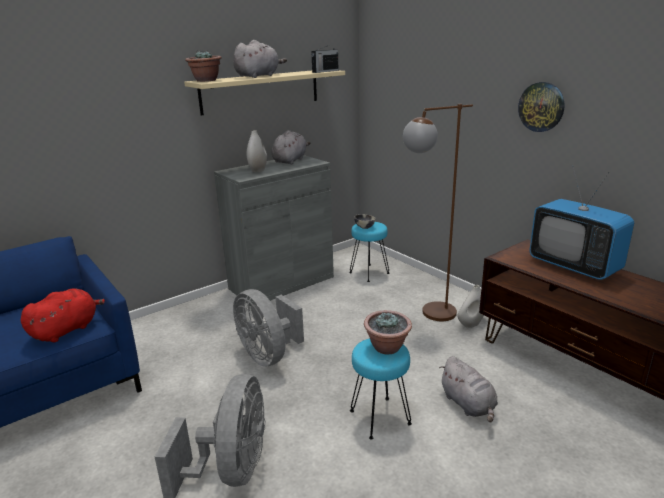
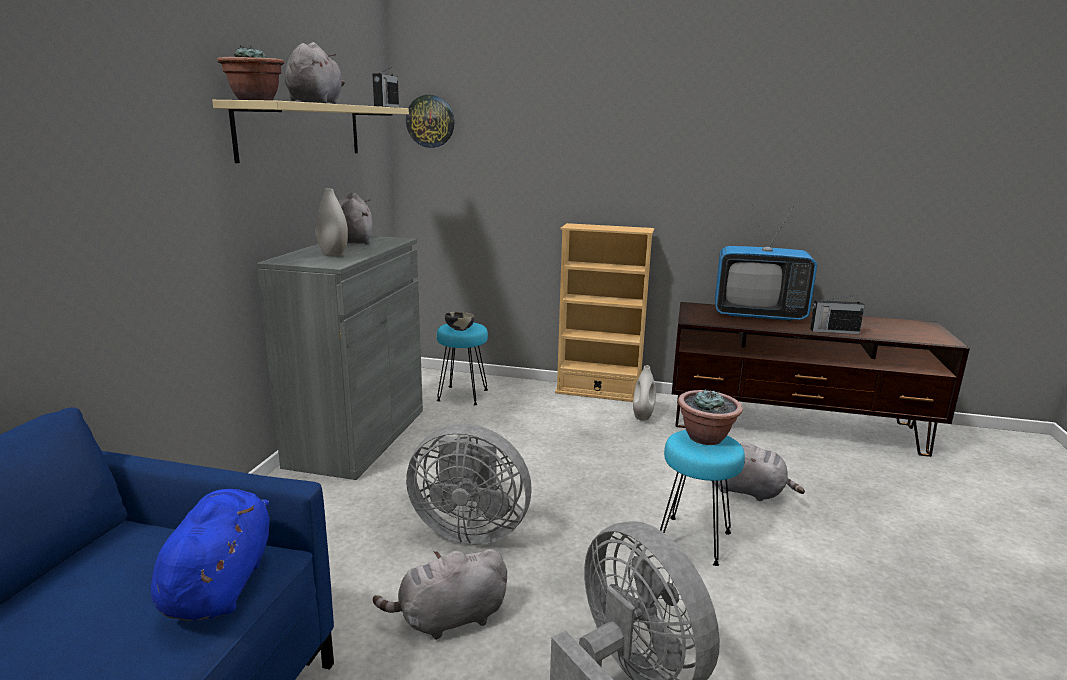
camera: 40 degrees left, 5 degrees down
(67, 329) = (221, 583): red plush toy -> blue plush toy
(203, 395) = (448, 619): none -> grey plush toy
(428, 315) = (591, 420): brown floor lamp -> none
(463, 296) = (598, 392): none -> beige bookcase
(541, 107) = (685, 148): wall clock -> wall clock (430, 121)
(617, 298) = (833, 331): none -> radio

